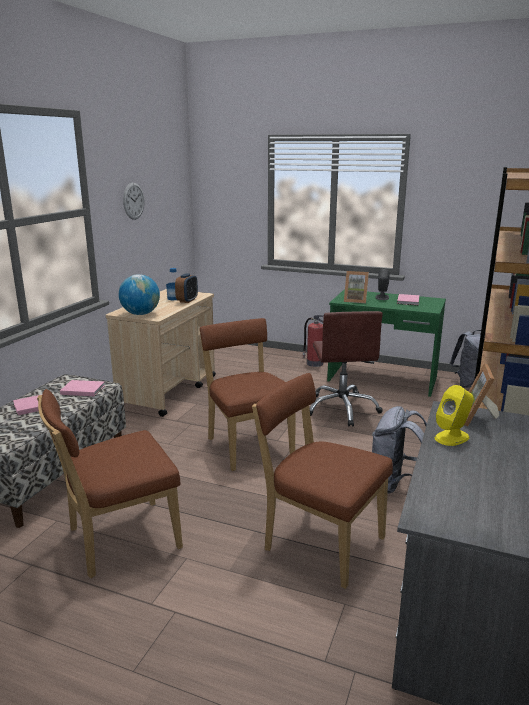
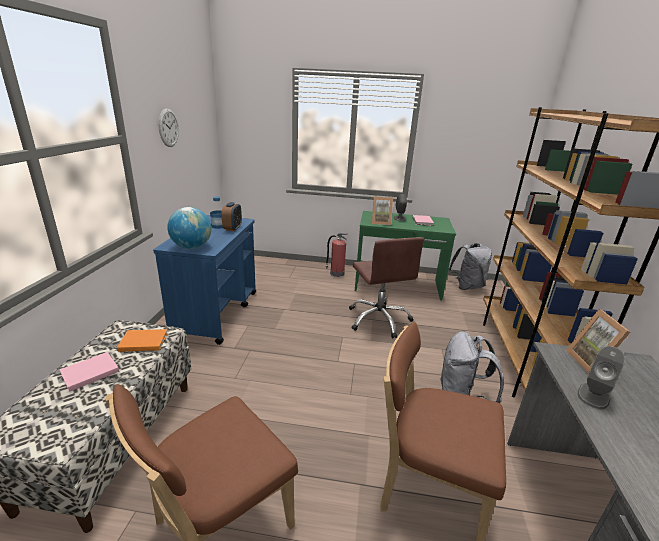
camera: 15 degrees left, 5 degrees up
(82, 389) = (142, 341): pink book -> orange book
(168, 391) = (216, 313): beige cart -> blue cart
(248, 445) = (313, 370): brown chair -> none
(452, 437) = (593, 395): yellow speaker -> grey speaker

